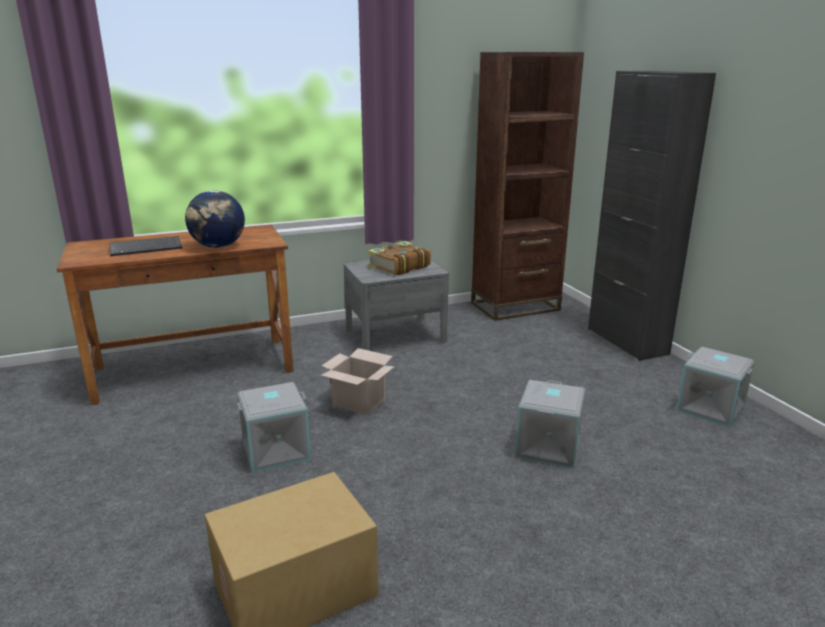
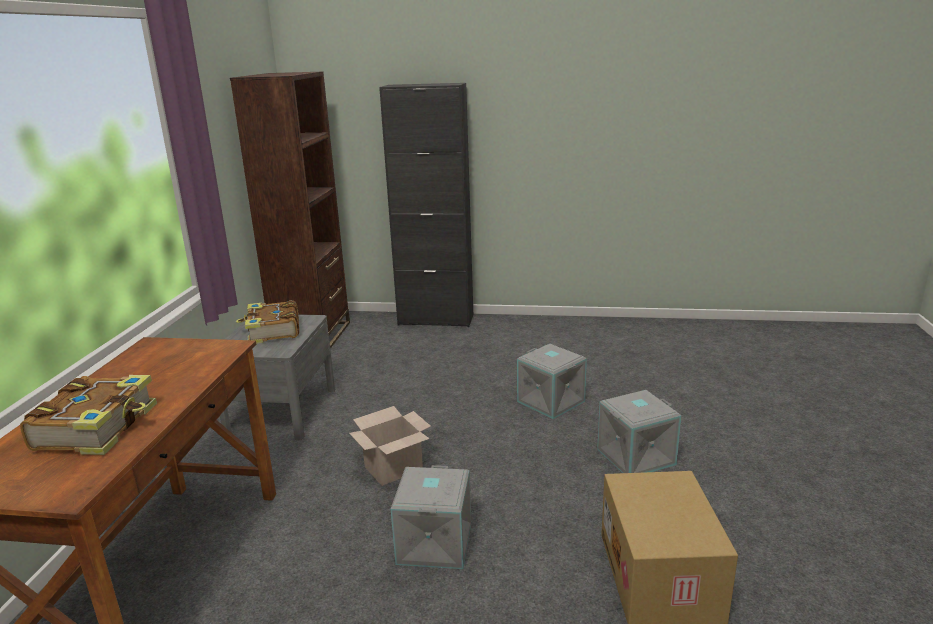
camera: 60 degrees left, 0 degrees up
(147, 247) = (98, 427): keyboard -> book
(218, 246) = (189, 378): globe -> none
(711, 408) = (554, 330): grey storage box -> grey storage box (635, 456)

